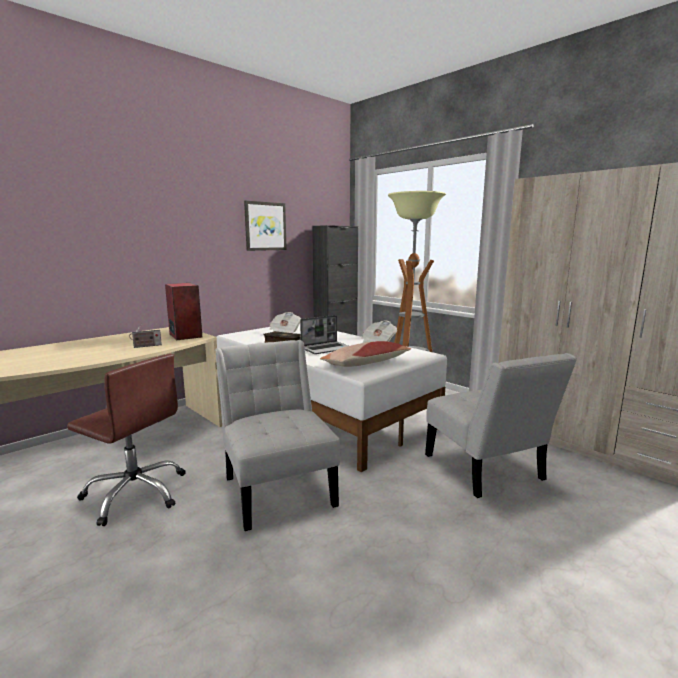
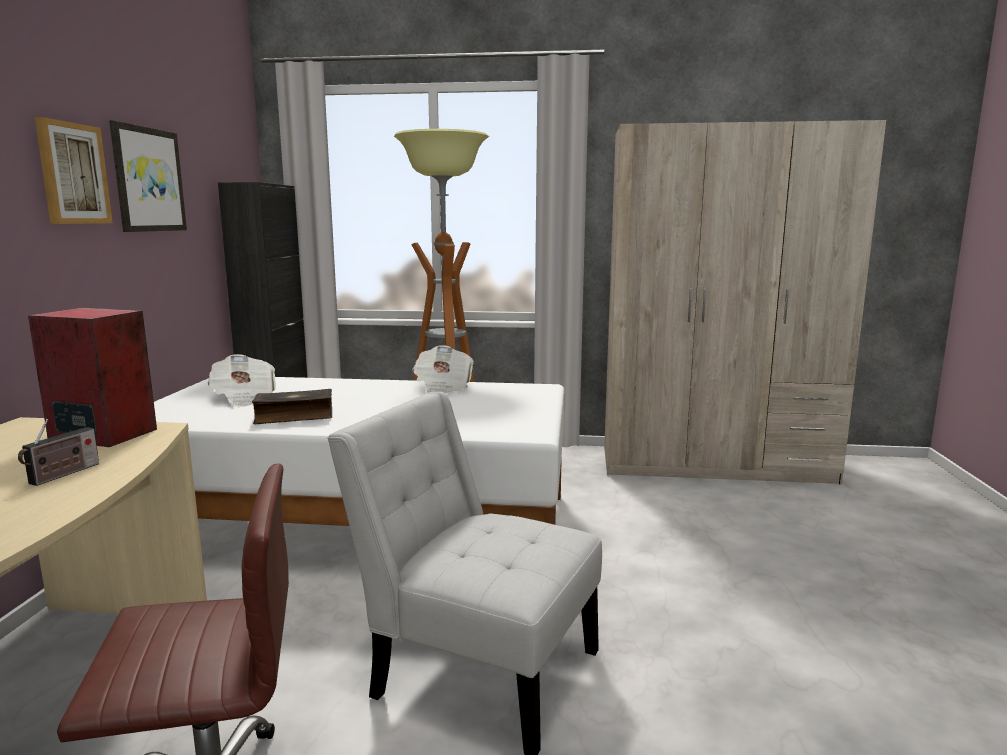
camera: 40 degrees left, 0 degrees up
(221, 225) = (72, 174): none -> picture
(326, 349) = (384, 408): laptop -> none
(365, 363) = (495, 416): pillow -> none
(486, 470) = (677, 530): white chair -> none

